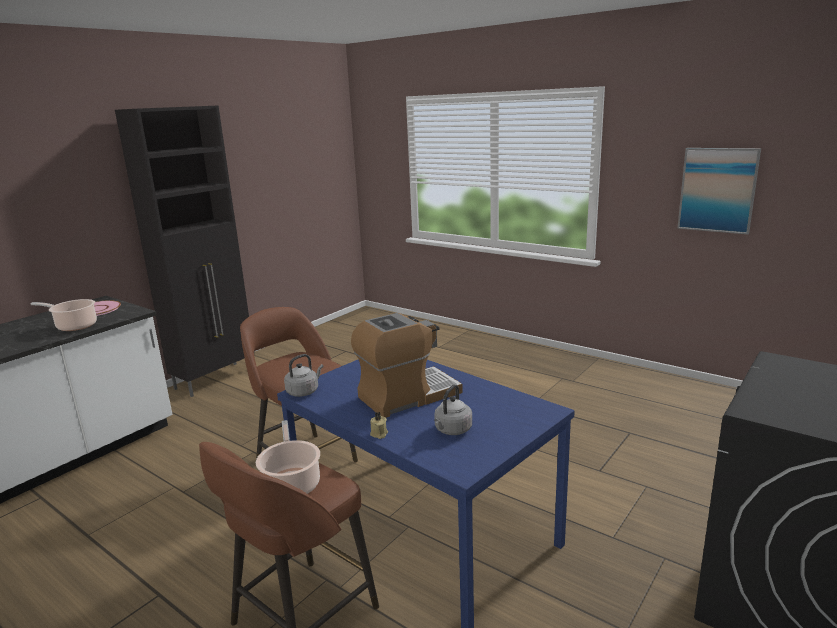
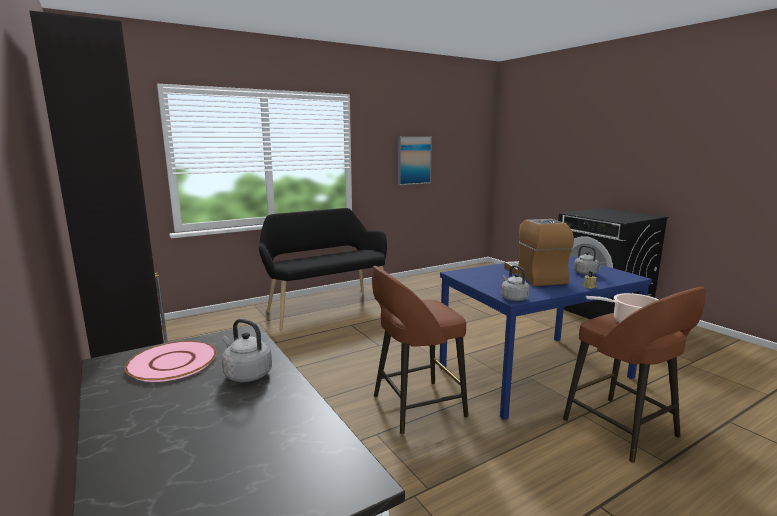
camera: 70 degrees left, 5 degrees down
(74, 326) = (246, 374): cooking pot -> grey kettle
(498, 361) = (326, 308): none -> black bench

